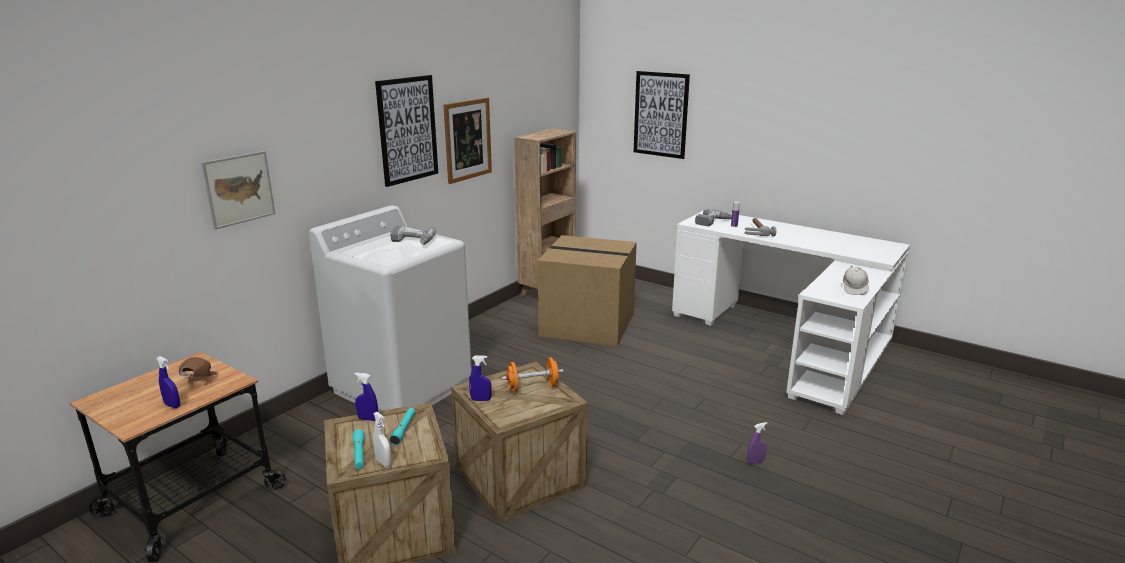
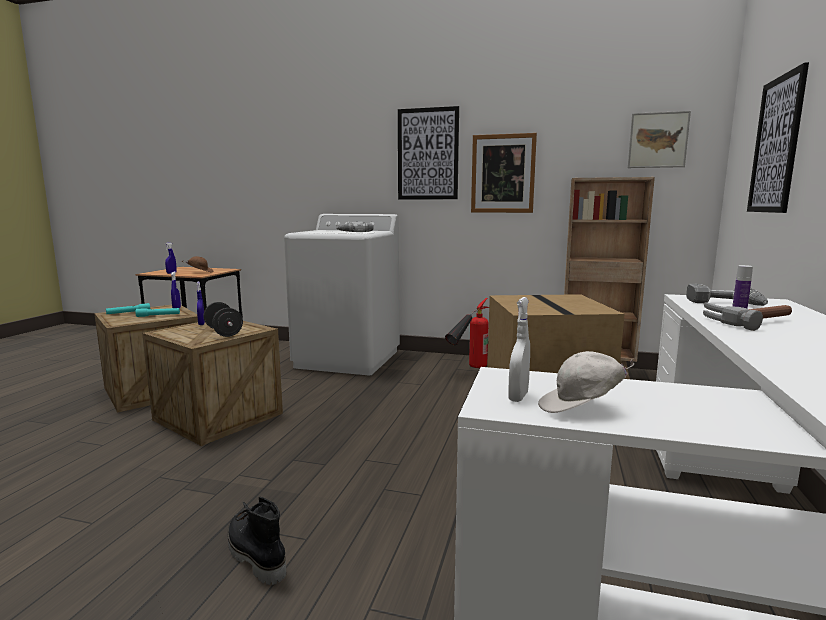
camera: 70 degrees right, 10 degrees down
(239, 189) = (284, 176): picture -> picture (658, 140)
(383, 462) = (113, 317): white spray bottle -> white spray bottle (518, 397)
(497, 335) = (468, 369): none -> fire extinguisher
(532, 387) = (223, 332): orange dumbbell -> black dumbbell
(755, 462) = (254, 556): purple spray bottle -> black boot

